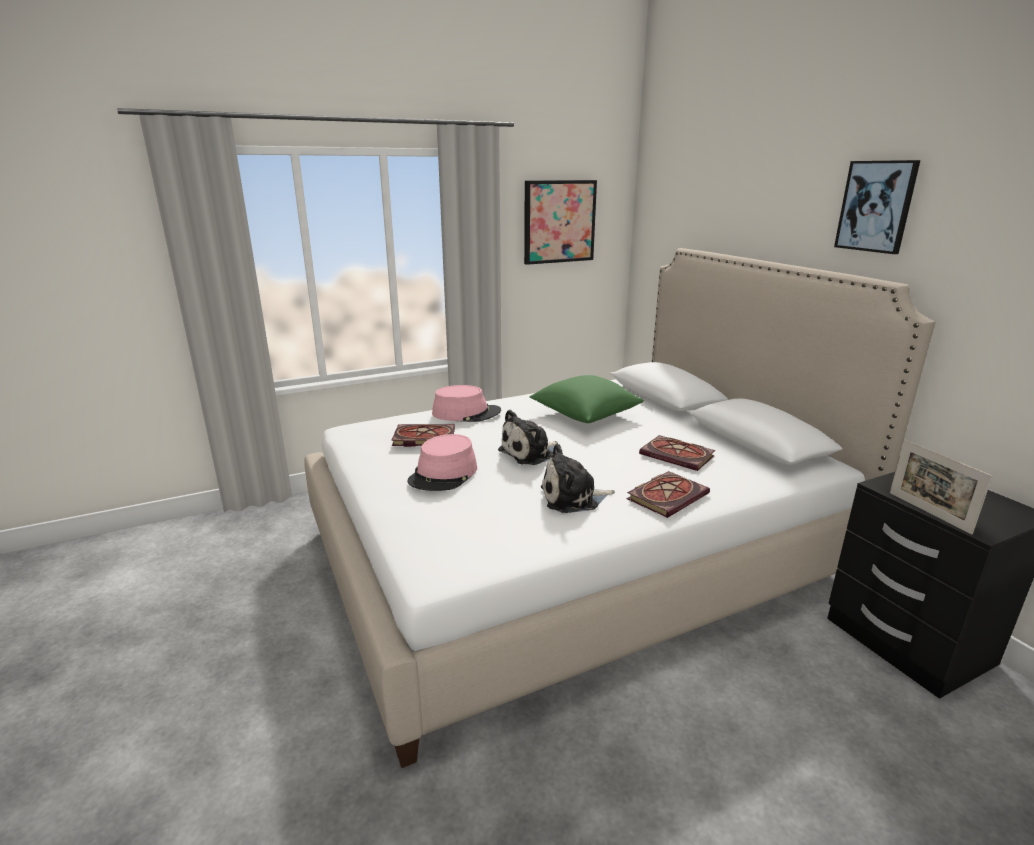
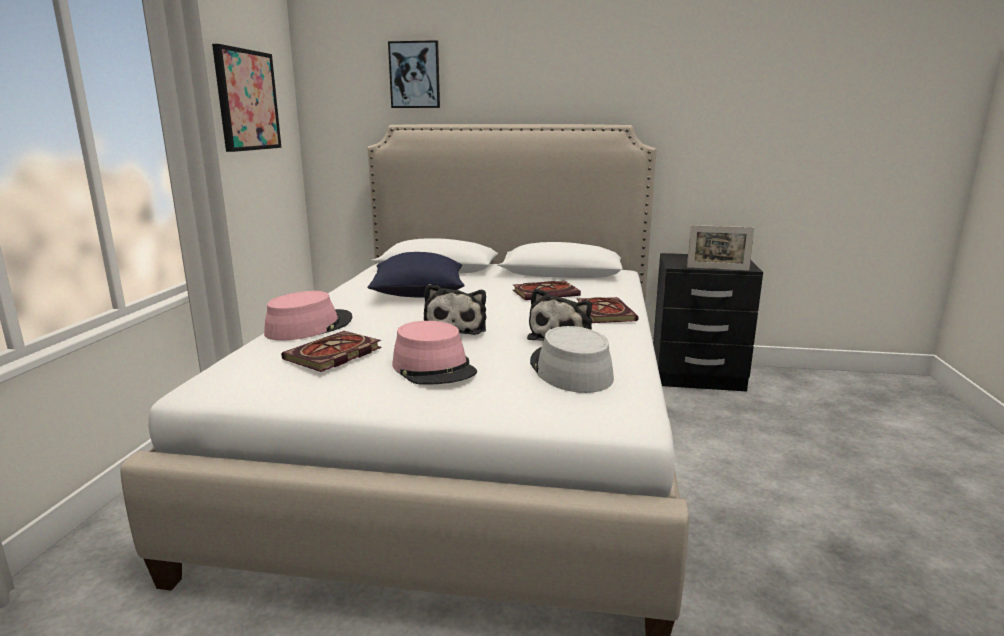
camera: 55 degrees left, 5 degrees down
(500, 523) = (570, 370): none -> grey hat
(585, 415) = (418, 294): green pillow -> blue pillow
(876, 206) = (587, 71): picture -> picture (415, 75)

